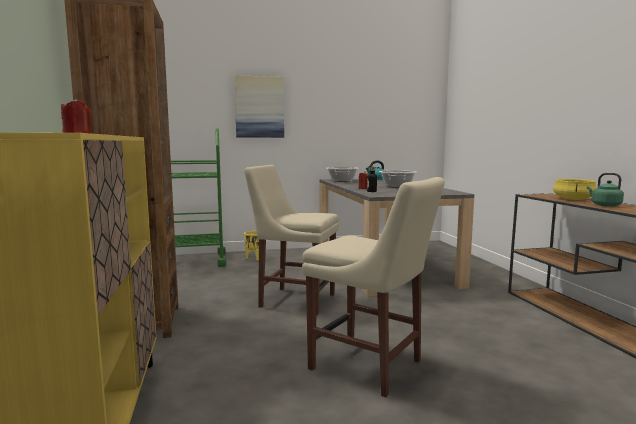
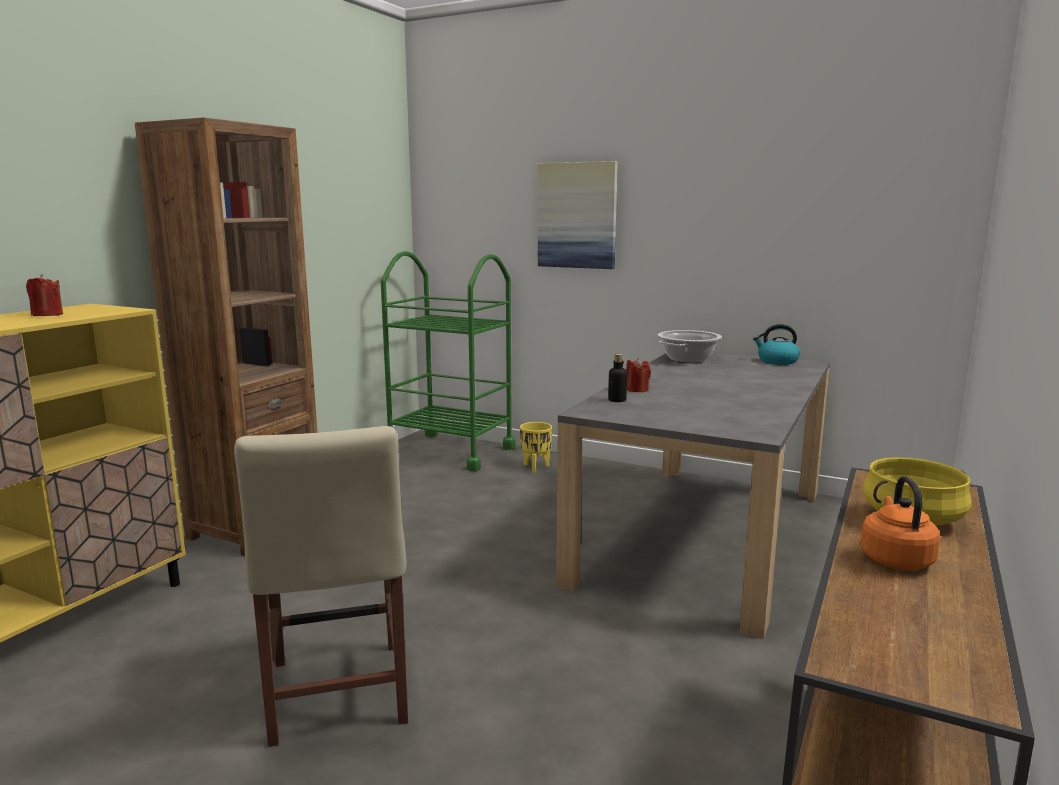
camera: 40 degrees right, 5 degrees up
(294, 300) = (452, 555): beige chair -> none
(397, 186) = (722, 392): cooking pot -> none
(604, 205) = (895, 558): green kettle -> orange kettle

